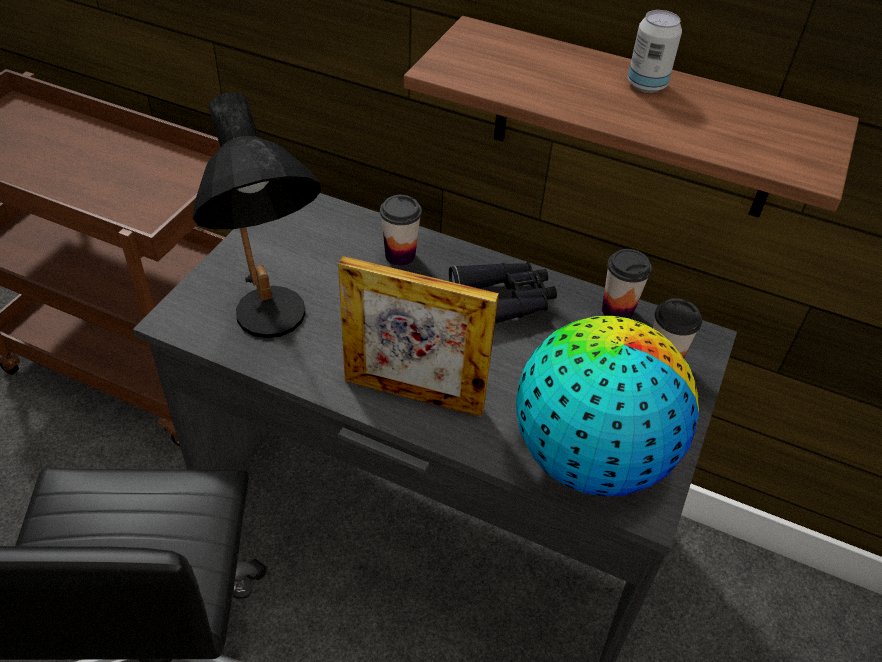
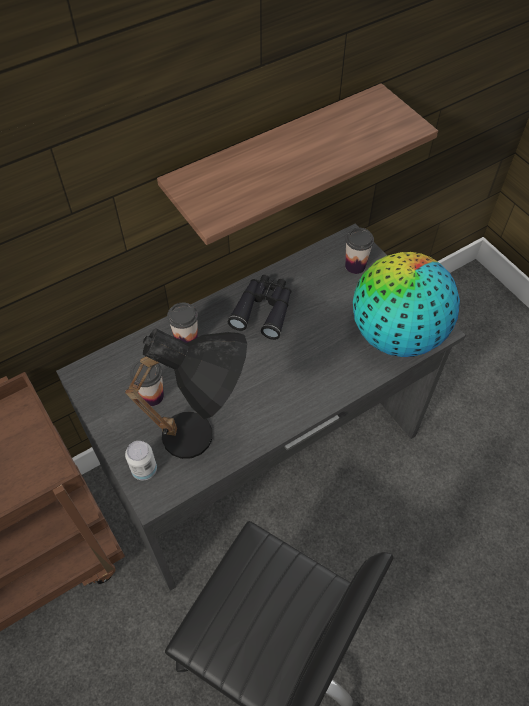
camera: 55 degrees left, 10 degrees up
(413, 394) = (305, 391): picture frame -> none
(617, 310) = (307, 262): cup -> cup (152, 396)
(646, 85) = (297, 140): can -> can (144, 469)

